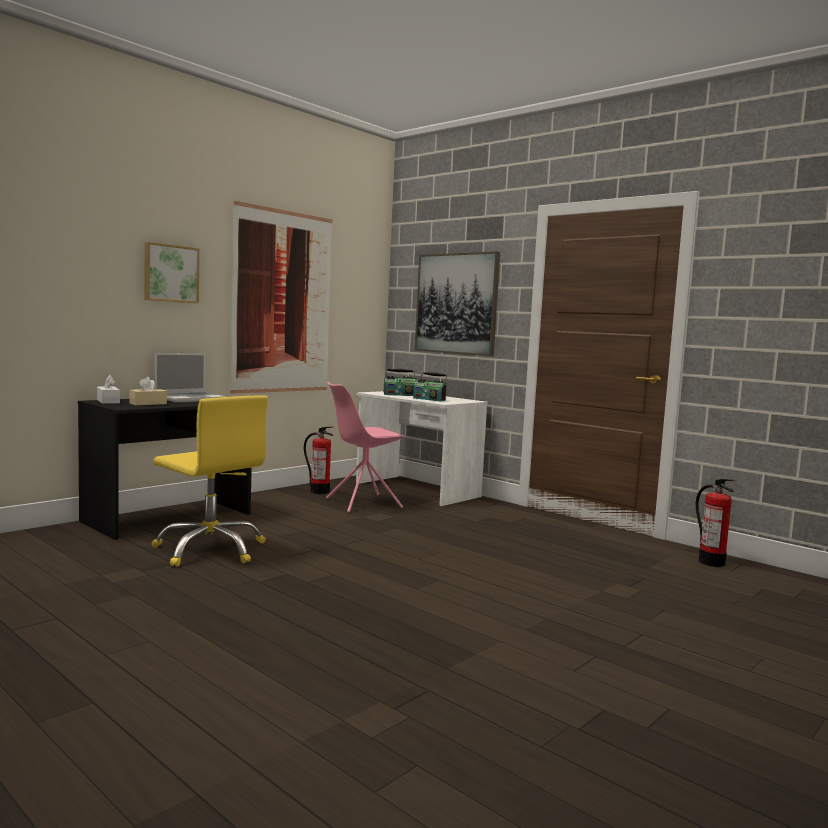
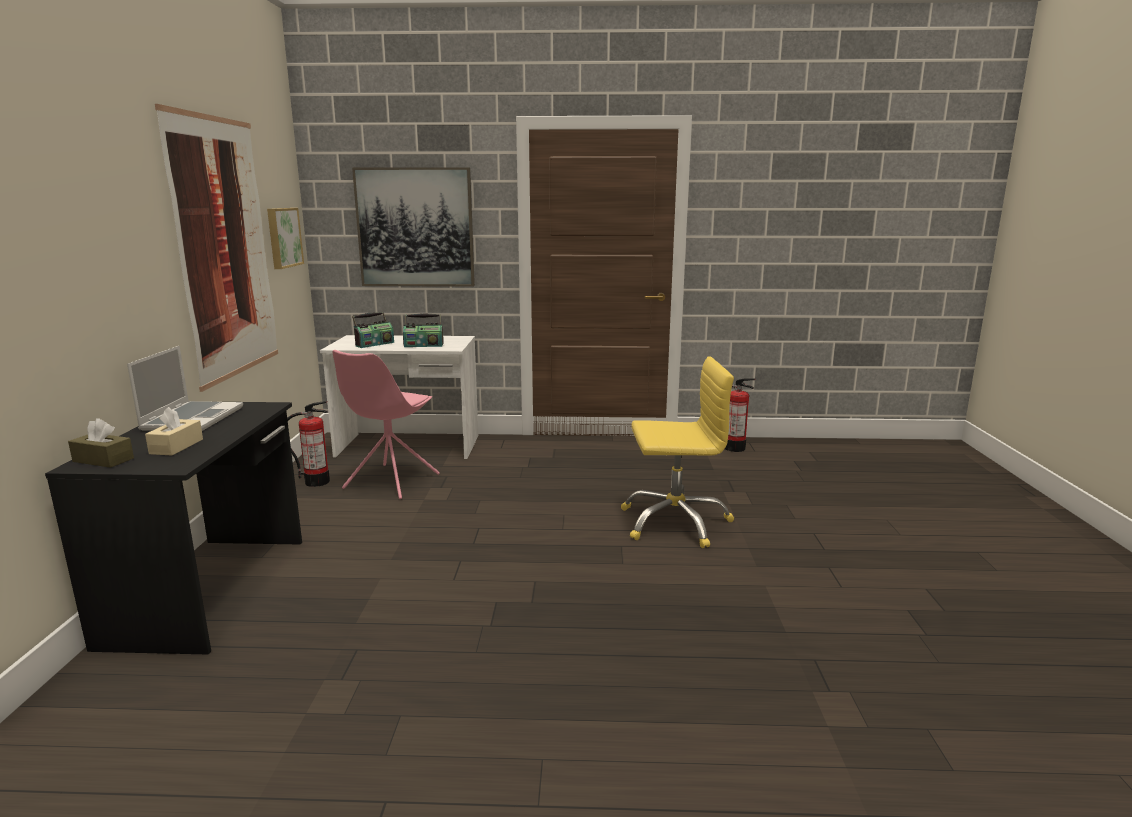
camera: 40 degrees left, 10 degrees up
(108, 401) = (103, 460): white tissue box -> brown tissue box
(170, 273) = (109, 232): picture -> picture (283, 237)
(210, 549) = (358, 610): yellow office chair -> yellow office chair (675, 522)

